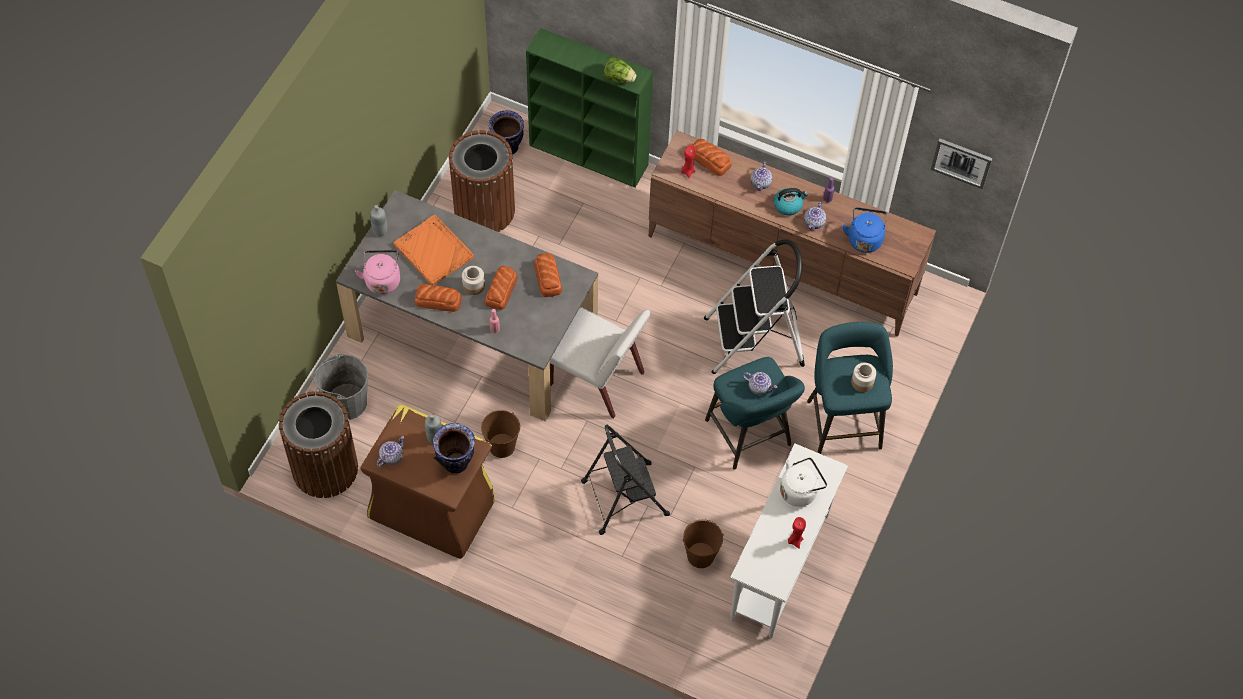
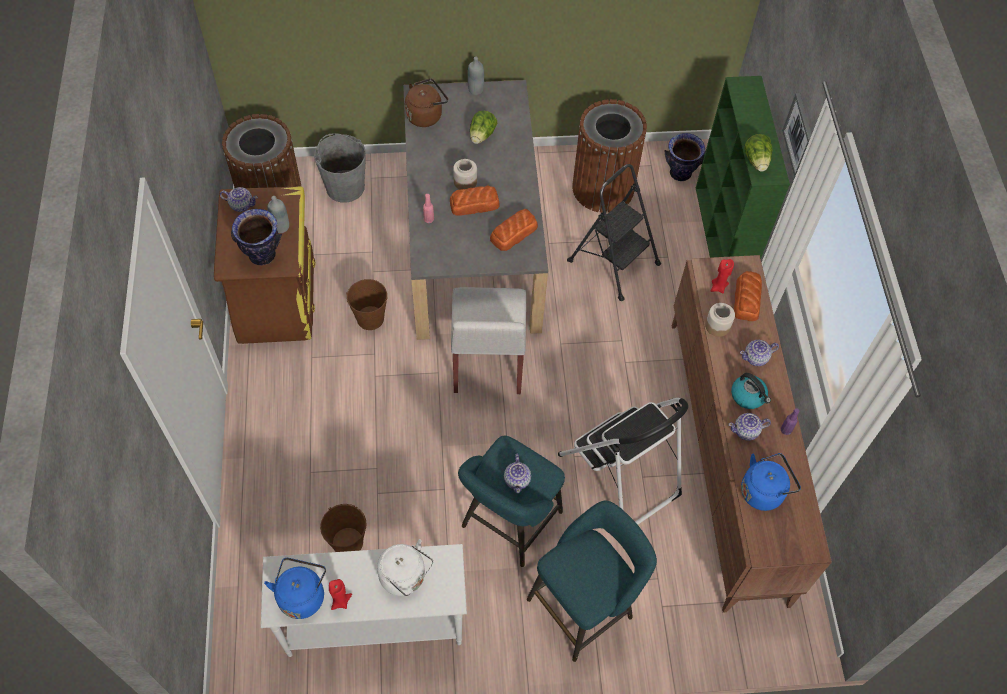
camera: 60 degrees right, 0 degrees up
(382, 280) = (426, 115): pink kettle -> brown kettle
(433, 250) = (482, 135): orange tray -> lettuce
(438, 301) = (431, 164): bread -> none
(622, 497) = (373, 442): black step ladder -> black step ladder (612, 260)
(776, 563) = (302, 595): none -> blue kettle
(862, 382) = (589, 581): jar -> jar (717, 325)
(961, 162) = (903, 522): picture -> picture (799, 135)

